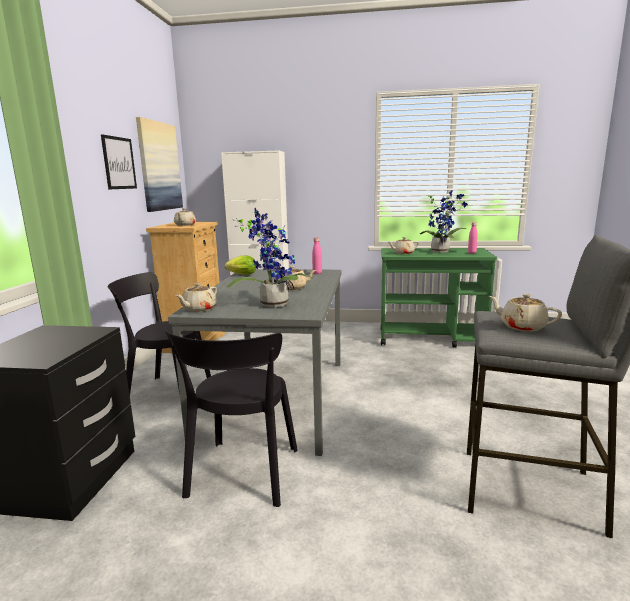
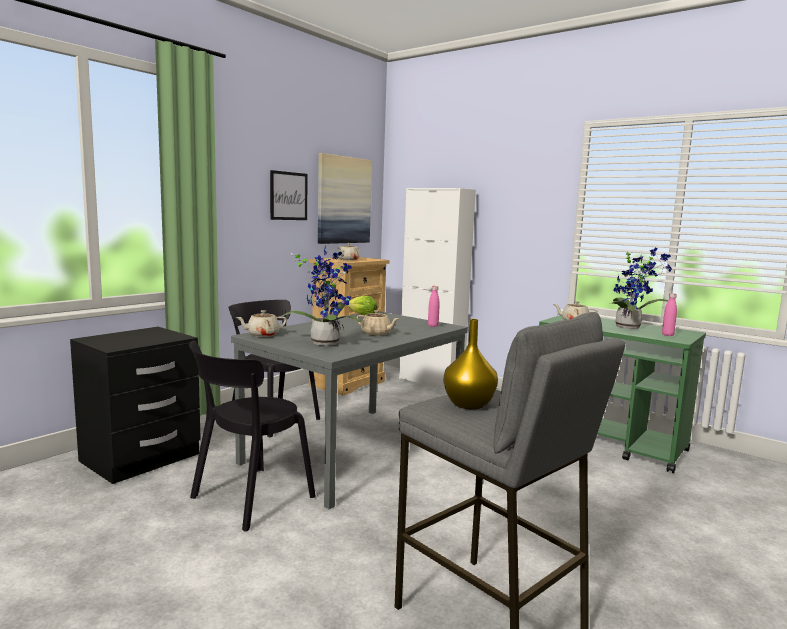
camera: 30 degrees right, 5 degrees down
(521, 326) = (470, 405): beige teapot -> yellow vase

